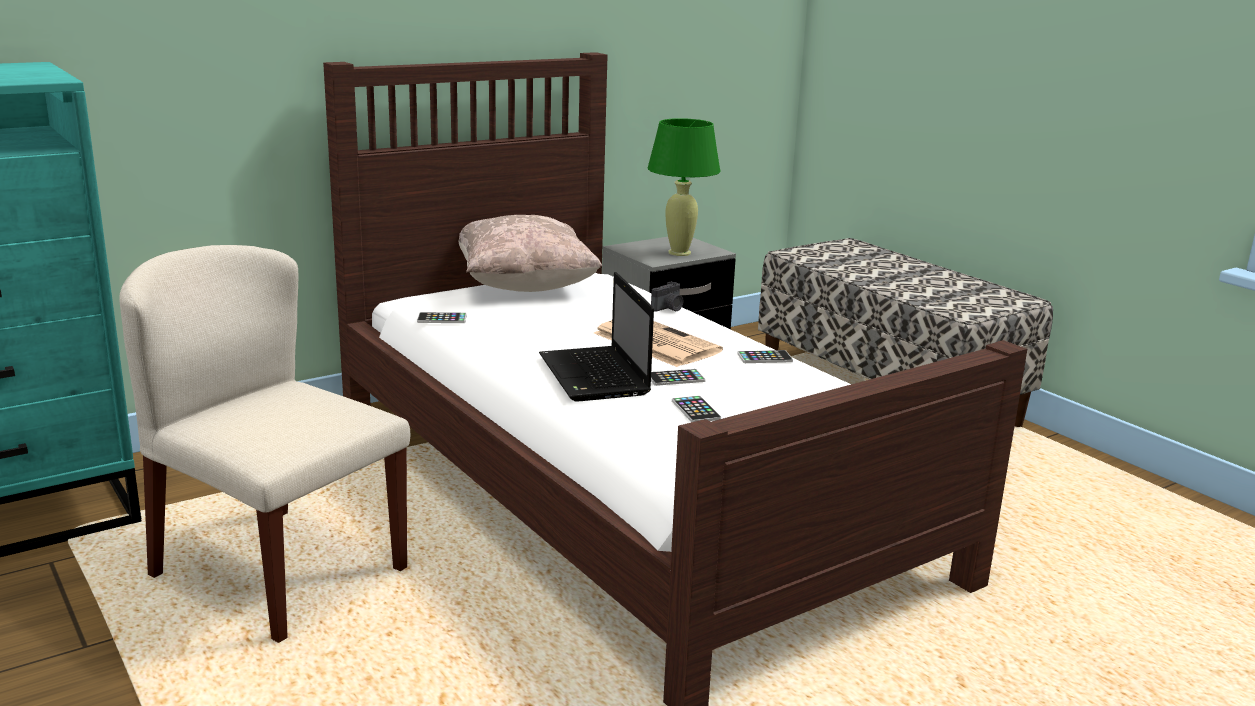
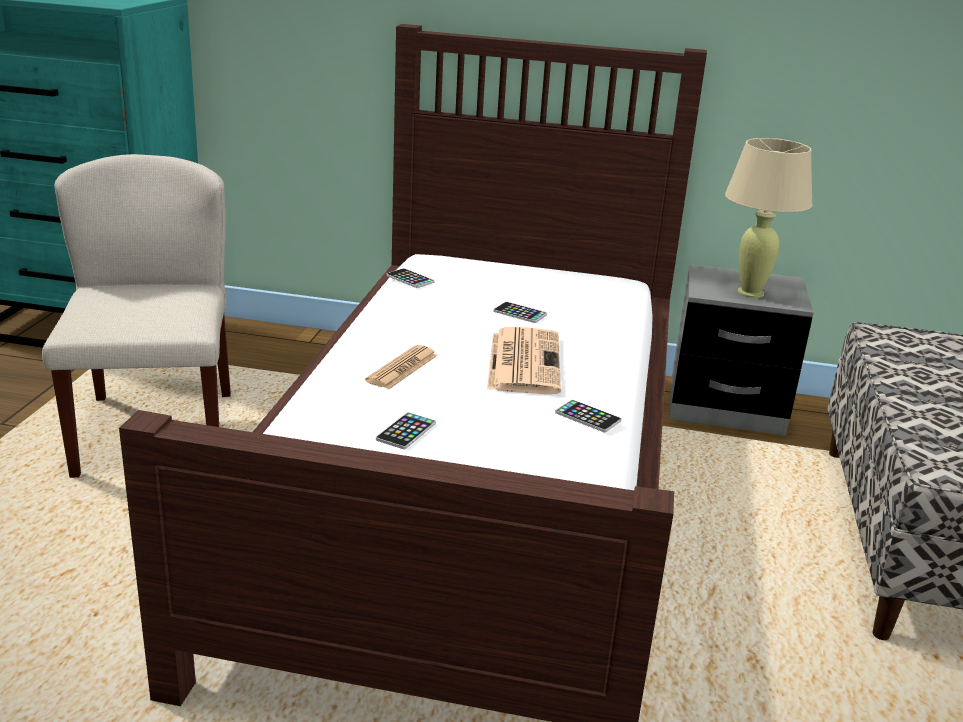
camera: 45 degrees right, 5 degrees up
(524, 286) = (537, 276): beige pillow -> none
(595, 376) = (402, 368): laptop -> newspaper
(668, 308) = (613, 338): camera -> none
(675, 378) = (460, 398): phone -> phone (520, 313)
(679, 253) = (750, 293): green table lamp -> beige table lamp

